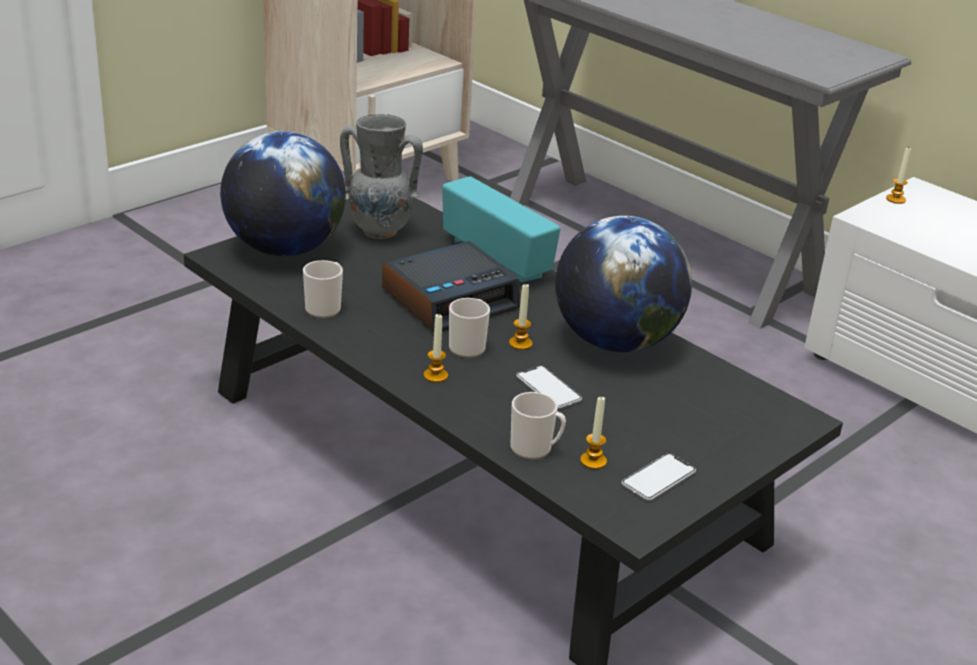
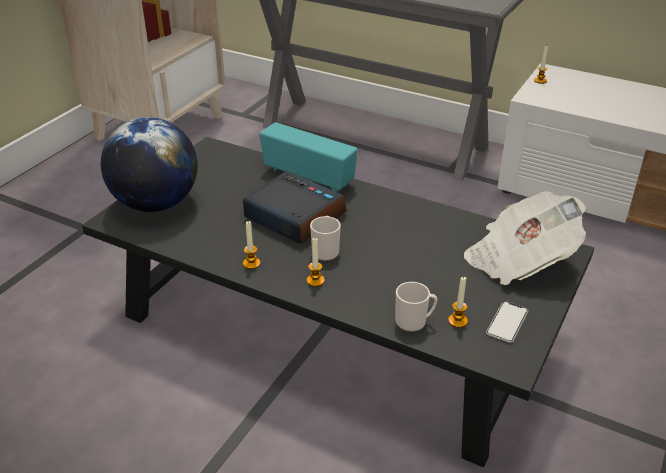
camera: 15 degrees left, 5 degrees up
(325, 307) = (209, 244): mug -> none
(379, 231) = (217, 174): grey vase -> none
(450, 298) = (293, 216): alarm clock -> alarm clock turned 90 degrees counterclockwise
(520, 343) = (359, 240): candle -> candle (251, 263)
(548, 388) = (397, 271): phone -> none
(615, 342) = (421, 223): globe -> none
(723, 413) = (519, 260): none -> newspaper

